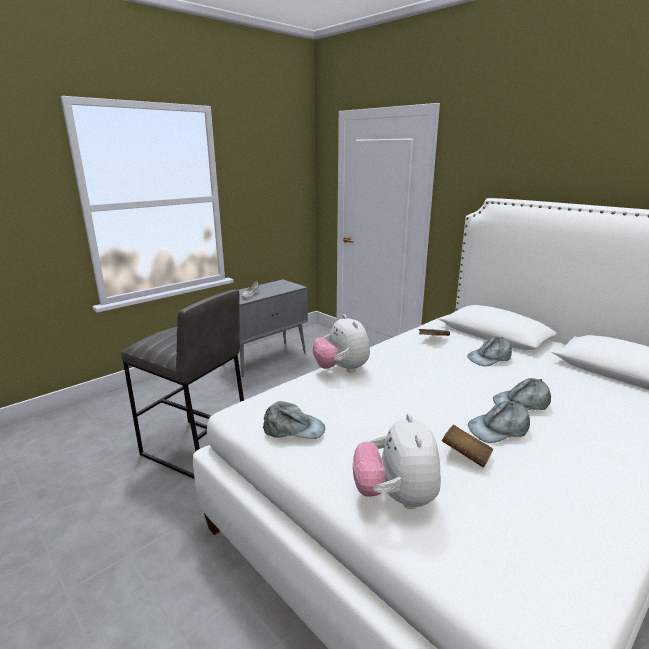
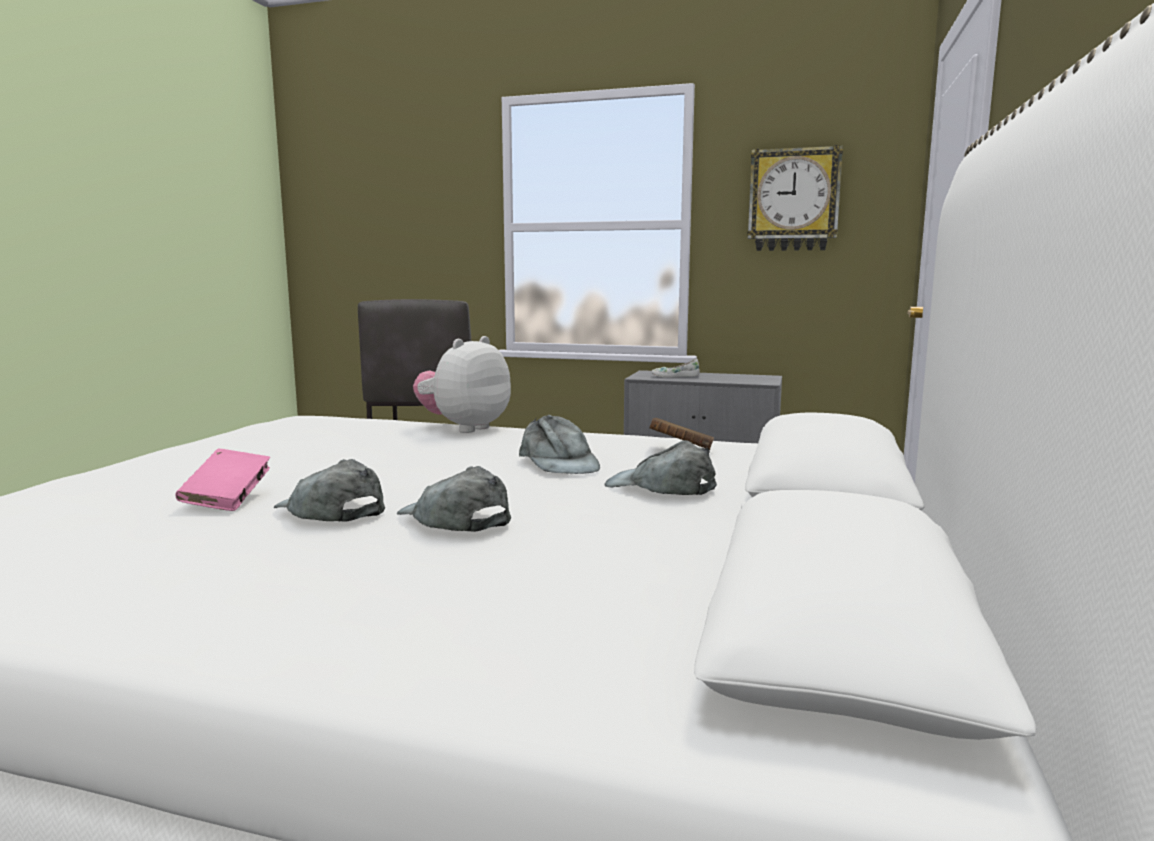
camera: 60 degrees right, 10 degrees down
(267, 181) = (793, 200): none -> wall clock
(293, 428) = (262, 430): grey cap -> grey cap (558, 462)
(395, 497) = (112, 480): plush toy -> none
(465, 456) = (227, 500): brown book -> pink book

